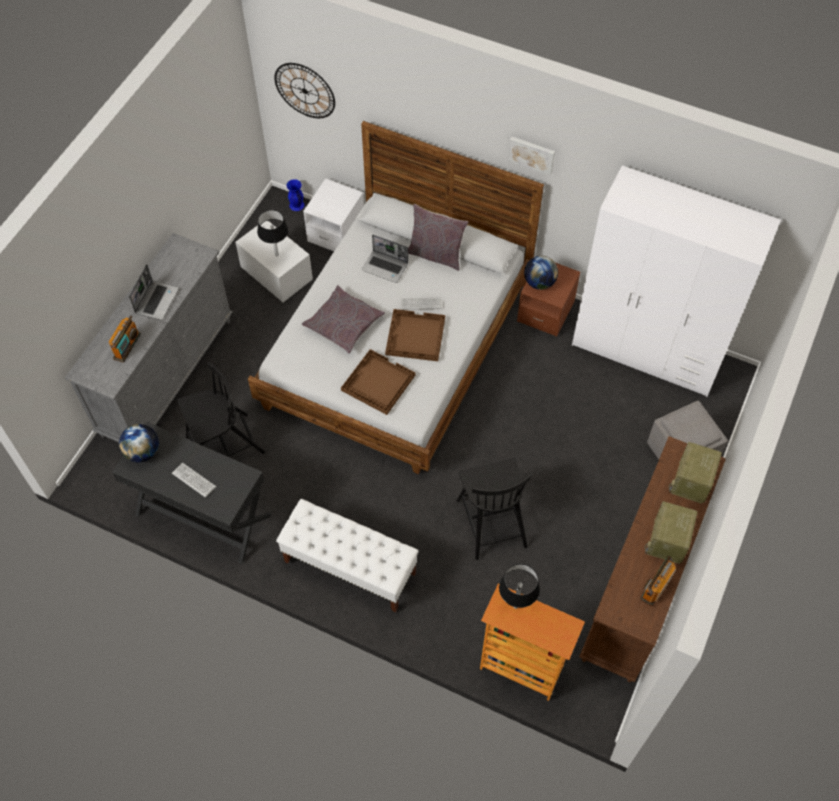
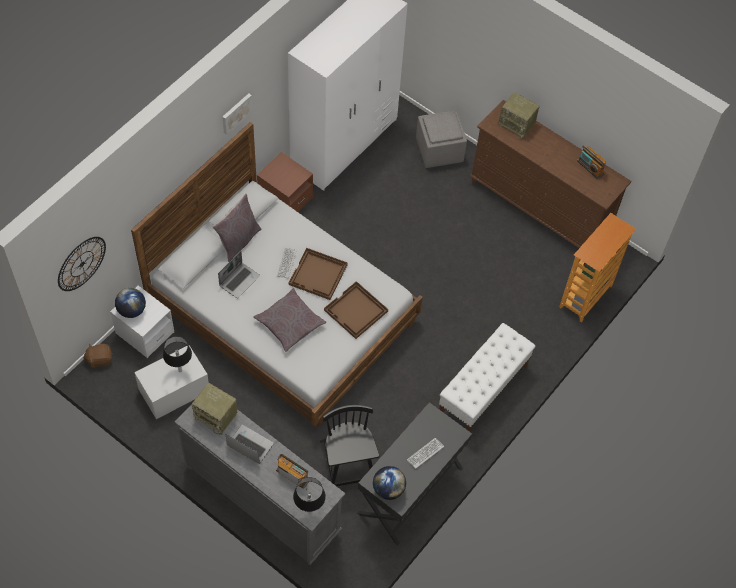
camera: 80 degrees left, 0 degrees up
(296, 205) = (99, 359): blue vase -> brown plush toy
(491, 521) = (466, 285): black chair -> none
(515, 606) = (592, 249): black table lamp -> black table lamp (309, 511)
(539, 282) = (283, 181): globe -> globe (131, 310)
(668, 542) = (559, 151): radio -> radio (216, 415)

